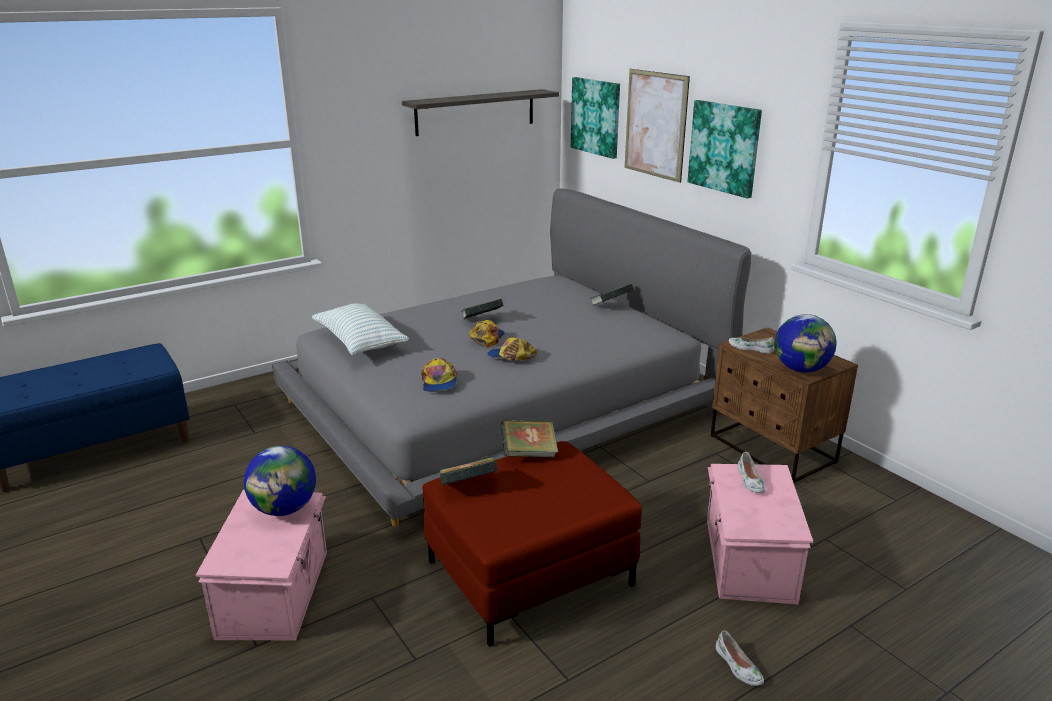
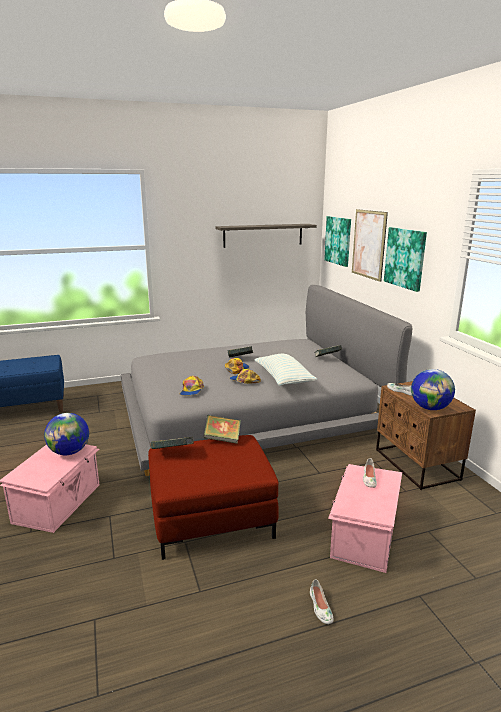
camera: 15 degrees right, 5 degrees down
(360, 342) = (162, 364): pillow -> pillow (283, 378)

